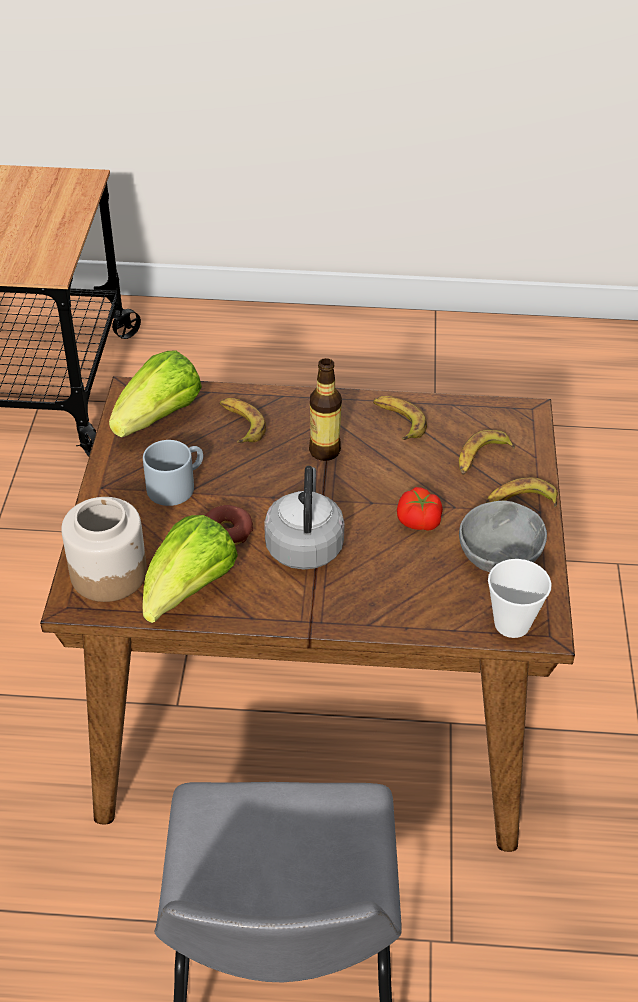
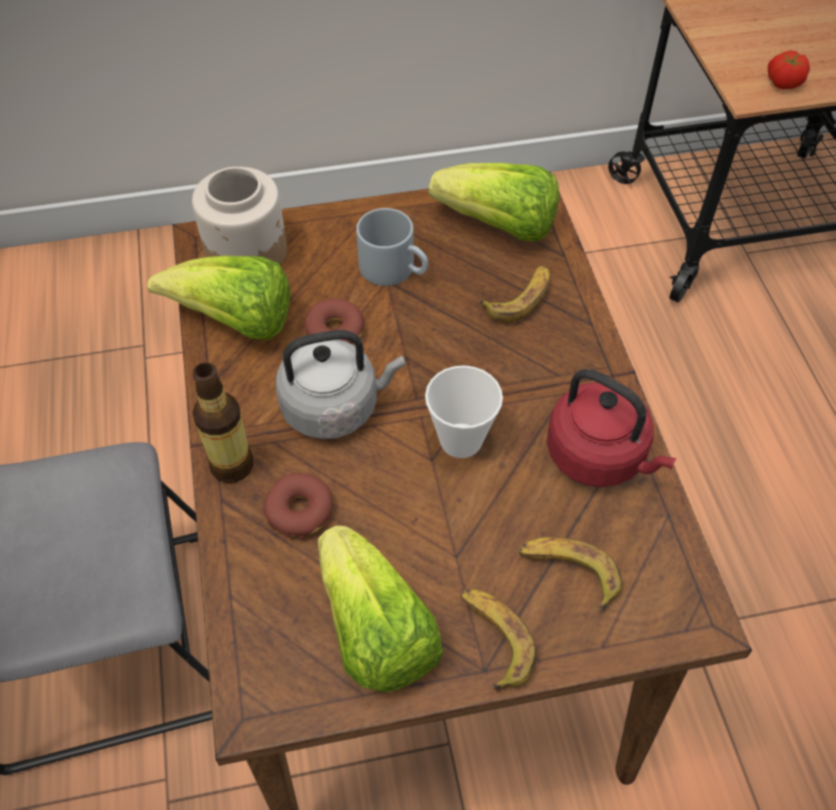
camera: 75 degrees right, 10 degrees up
(324, 451) = (506, 389): bottle -> bottle (231, 465)
(393, 580) = (300, 510): none -> donut
(398, 421) = (600, 456): banana -> red kettle
(418, 521) = (414, 518): tomato -> tomato (783, 82)
(500, 557) = (375, 631): grey bowl -> lettuce
(512, 624) = (254, 665): cup -> cup (461, 440)

